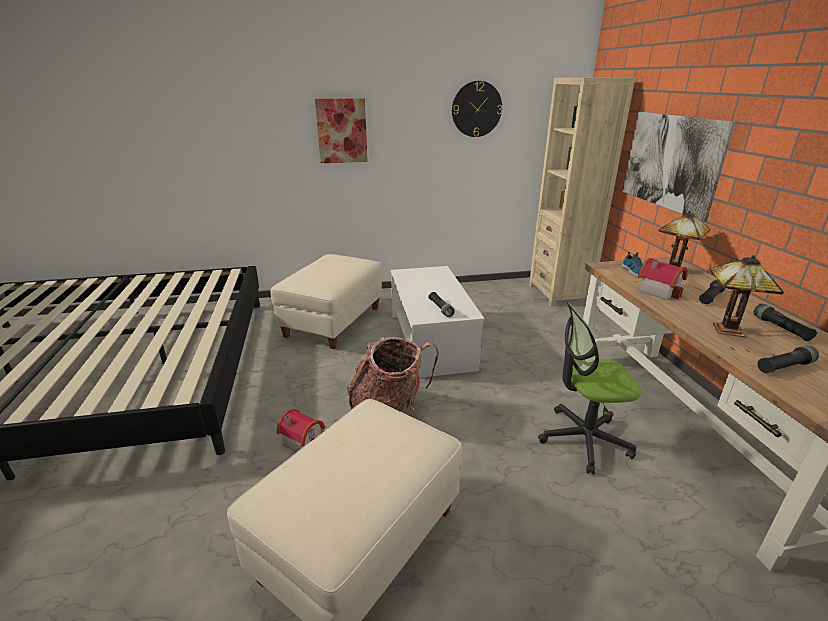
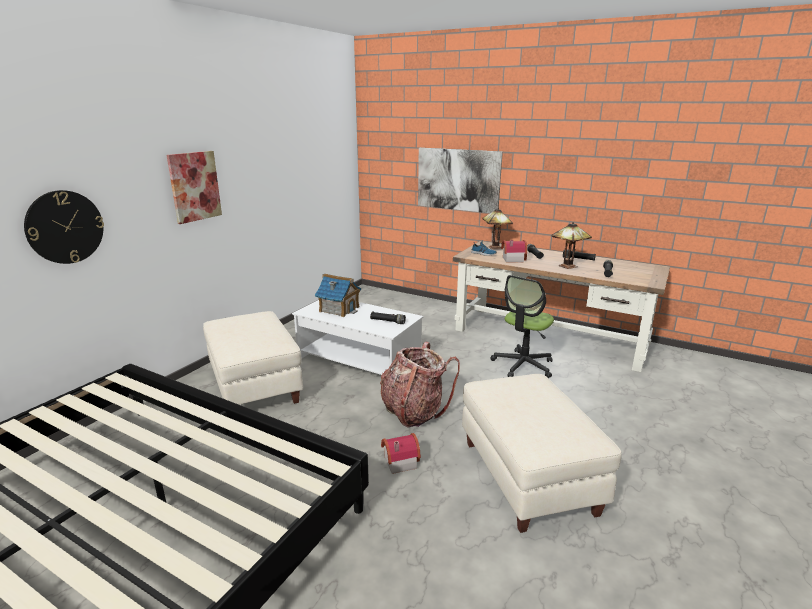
camera: 50 degrees left, 5 degrees down
(428, 280) = (339, 309): none -> toy house
(476, 109) = (294, 153): wall clock -> wall clock (65, 227)
(559, 293) = (381, 296): beige bookcase -> none

